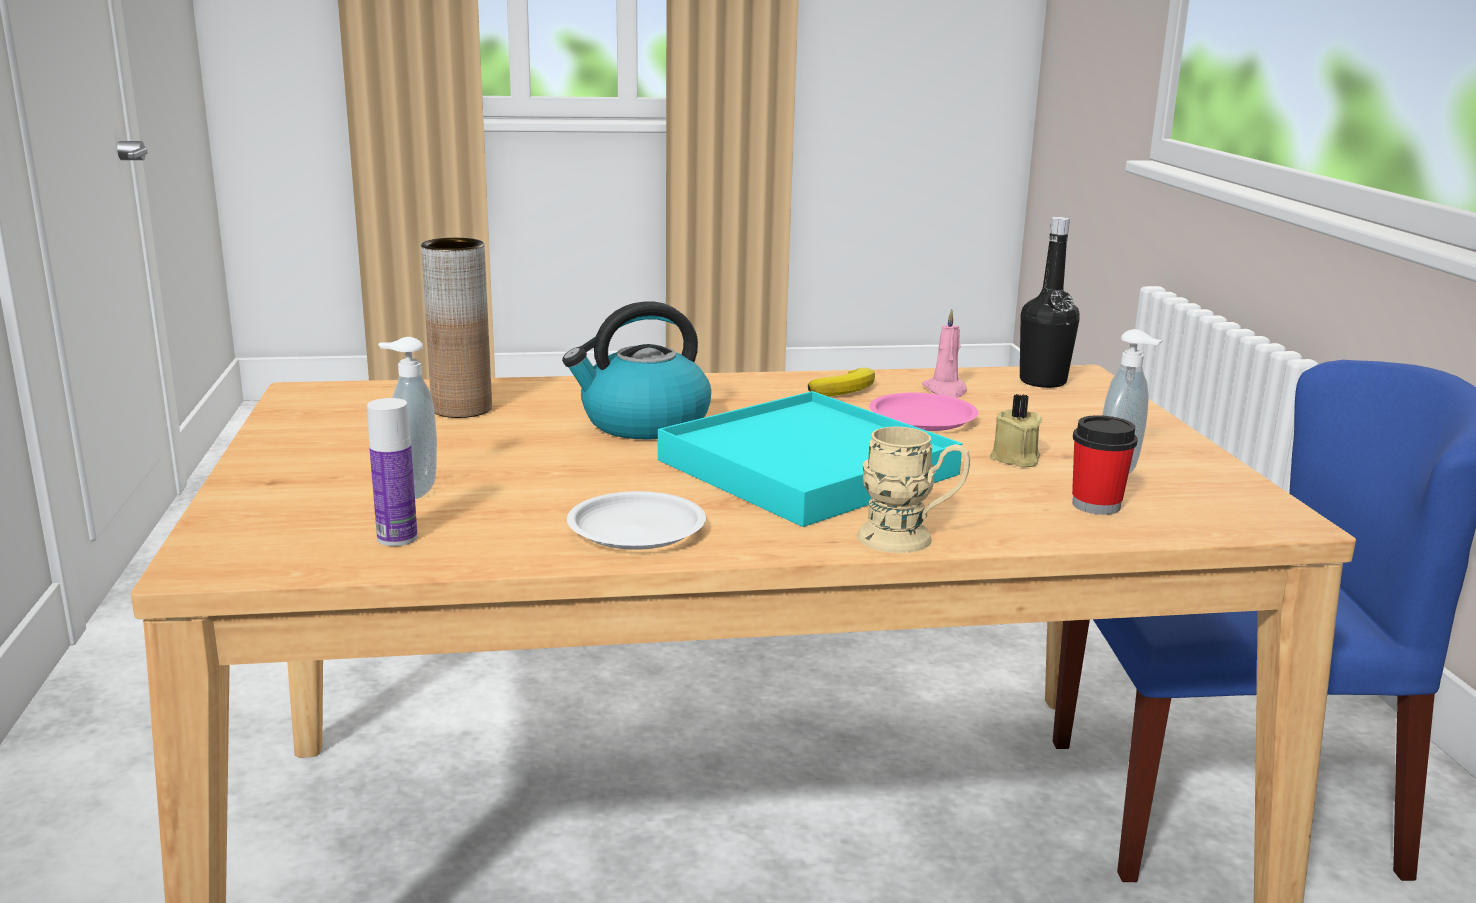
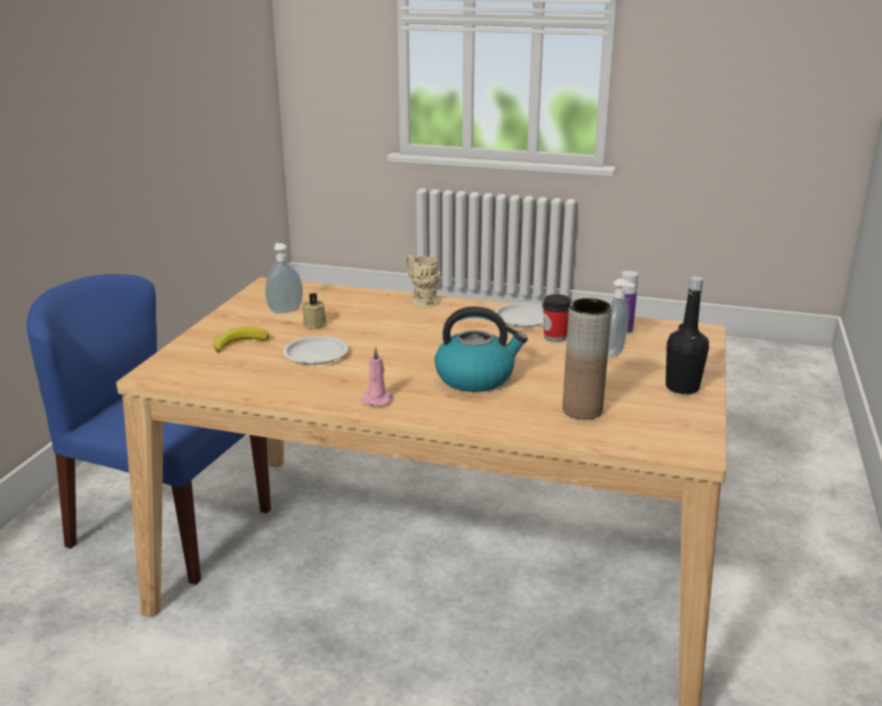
camera: 155 degrees left, 5 degrees up
(806, 467) = (420, 335): turquoise tray -> none
(846, 388) = (320, 387): banana -> banana (239, 342)
(922, 419) = (316, 354): pink plate -> white plate
(945, 390) = (263, 374): pink candle -> pink candle (377, 399)
(1042, 381) = (189, 371): black bottle -> black bottle (682, 387)
(1096, 505) = (325, 300): cup -> cup (555, 337)

